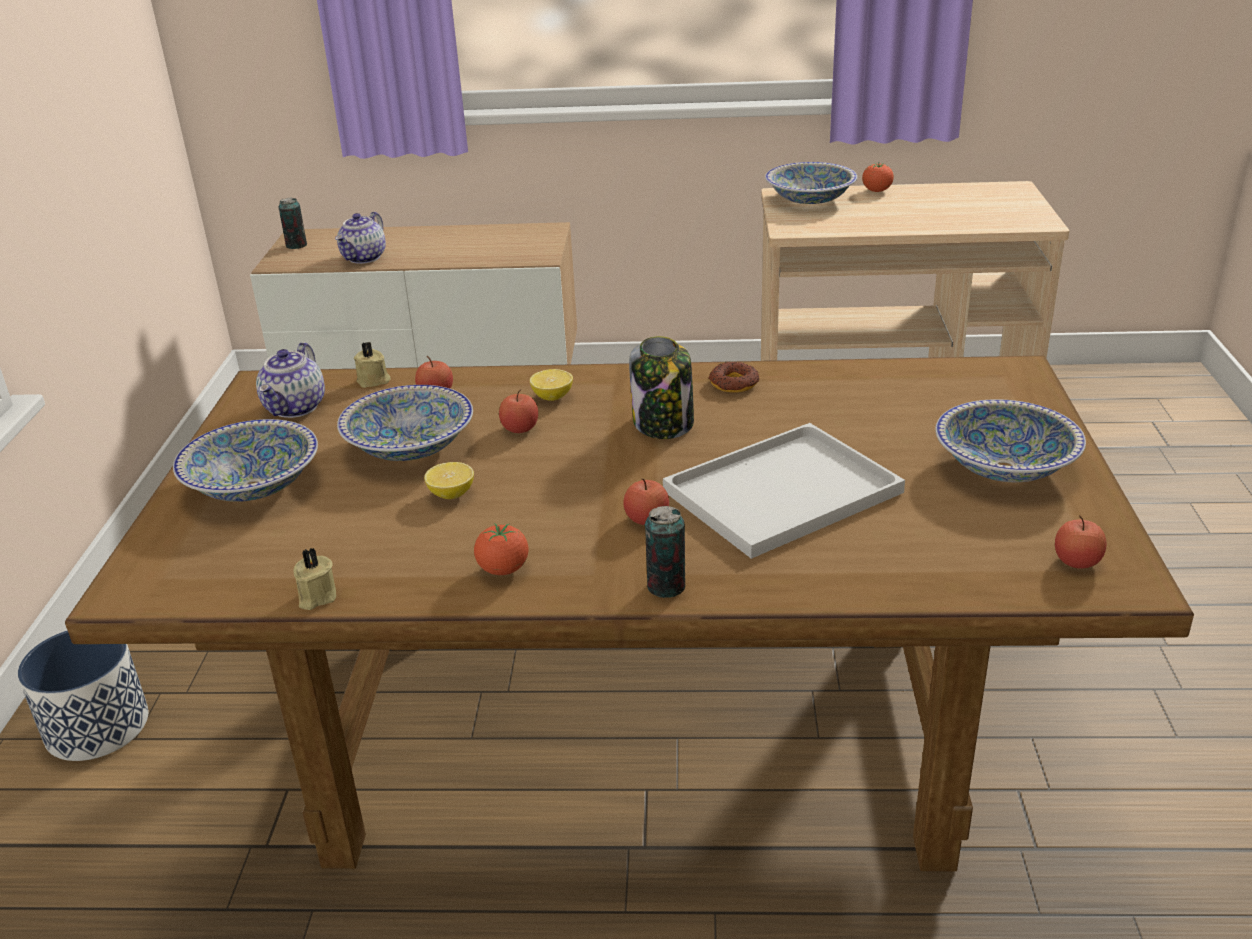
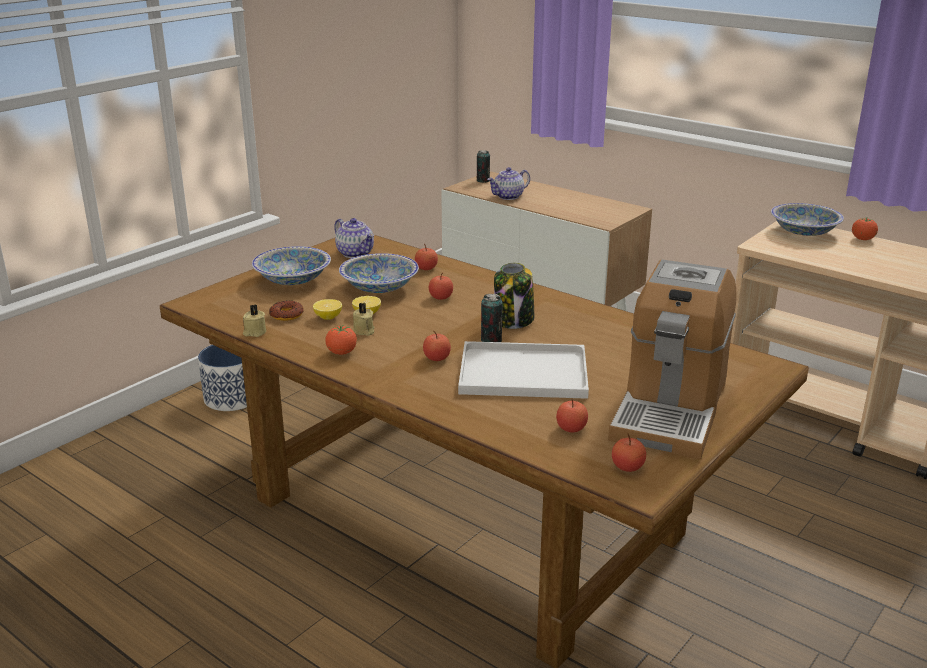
camera: 35 degrees right, 5 degrees down
(296, 408) = (356, 253): teapot -> teapot turned 90 degrees counterclockwise
(374, 381) = (407, 253): beige candle -> beige candle (364, 331)
(552, 397) = (479, 288): lemon -> lemon (328, 317)
(666, 587) = (400, 389): can -> can (491, 340)
(733, 383) = (584, 314): donut -> donut (286, 315)
(947, 541) = (571, 428): none -> apple
(1005, 466) = (670, 409): bowl -> coffee machine

